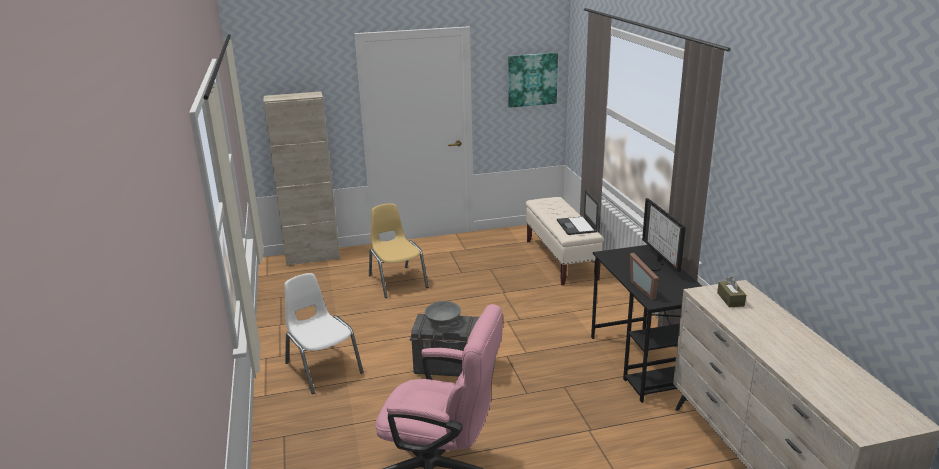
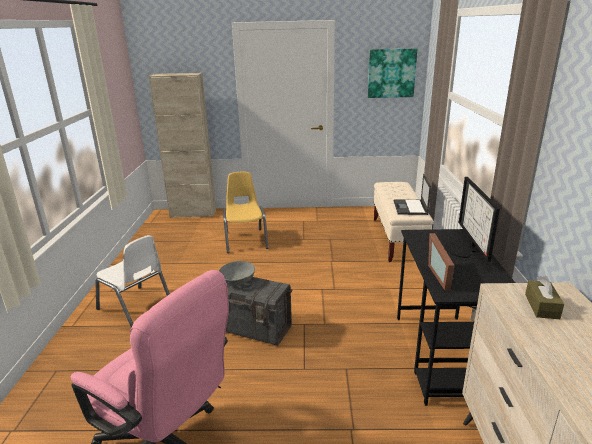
camera: 15 degrees right, 0 degrees up
(323, 368) = (136, 308): white chair -> white chair turned 150 degrees clockwise

